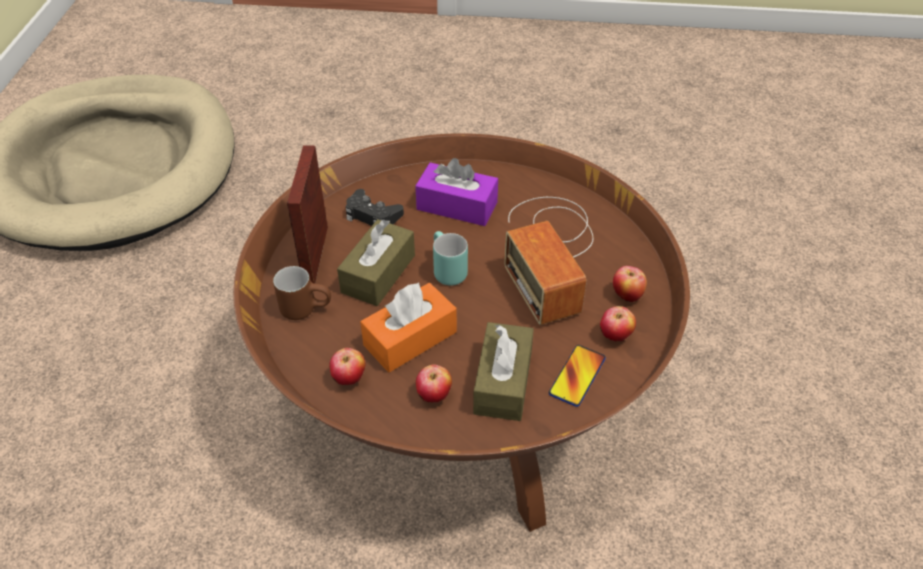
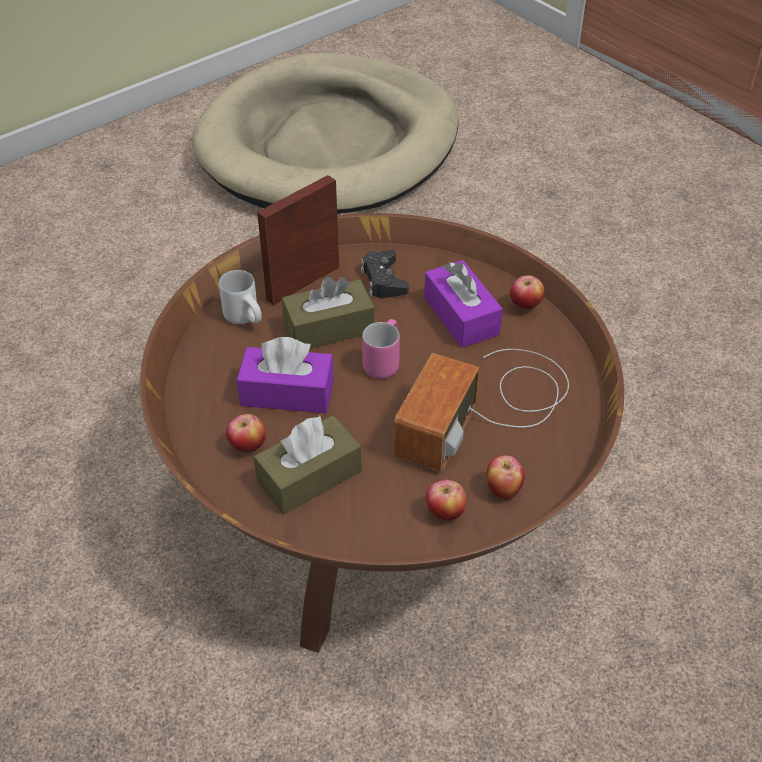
camera: 45 degrees right, 0 degrees up
(306, 308) = (247, 318): brown mug -> white mug
(349, 379) = (209, 390): apple -> apple (525, 306)
(410, 338) = (287, 393): orange tissue box -> purple tissue box
(445, 270) = (381, 361): turquoise mug -> pink mug
(577, 376) = (371, 518): phone -> none

